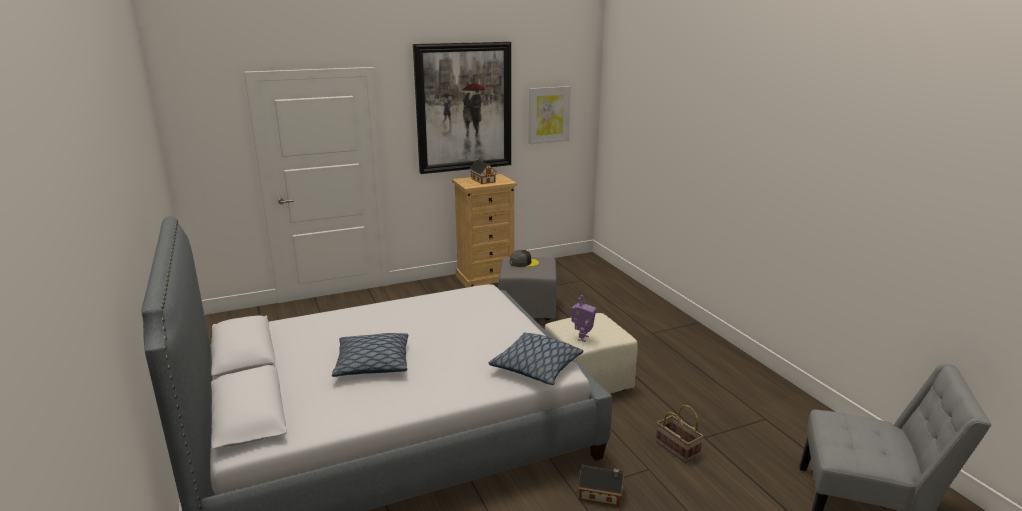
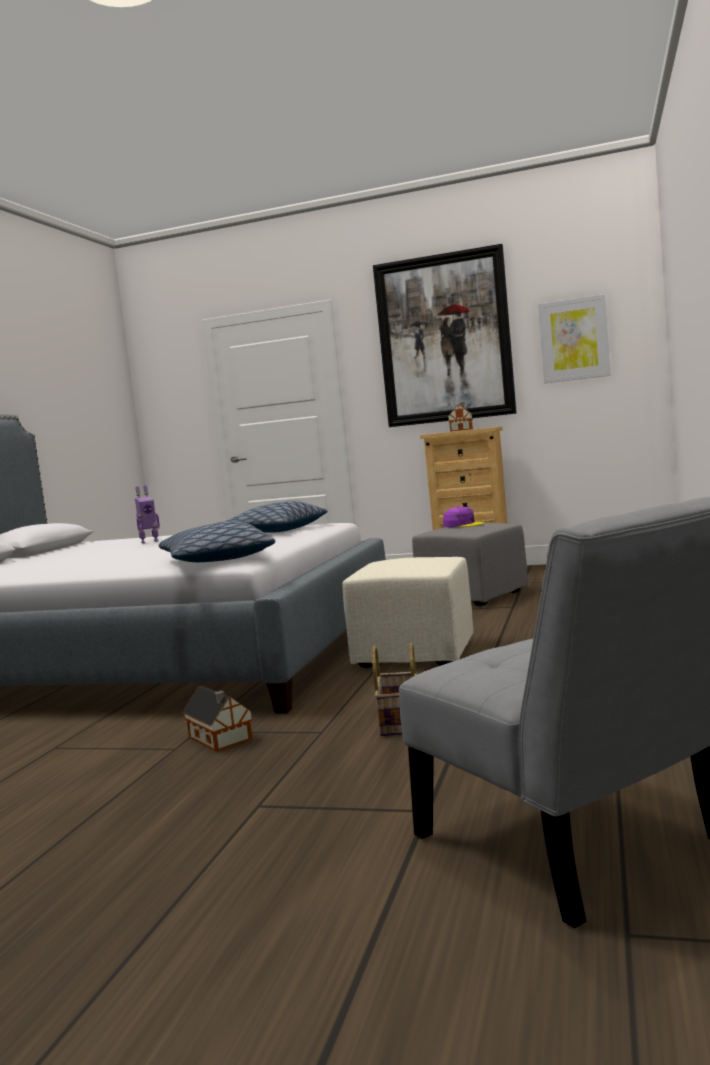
camera: 40 degrees right, 15 degrees down
(372, 364) = (93, 556): pillow -> pillow (275, 531)
(523, 263) = (463, 525): grey cap -> purple cap
(582, 338) = (374, 567): toy robot -> toy robot (149, 542)

